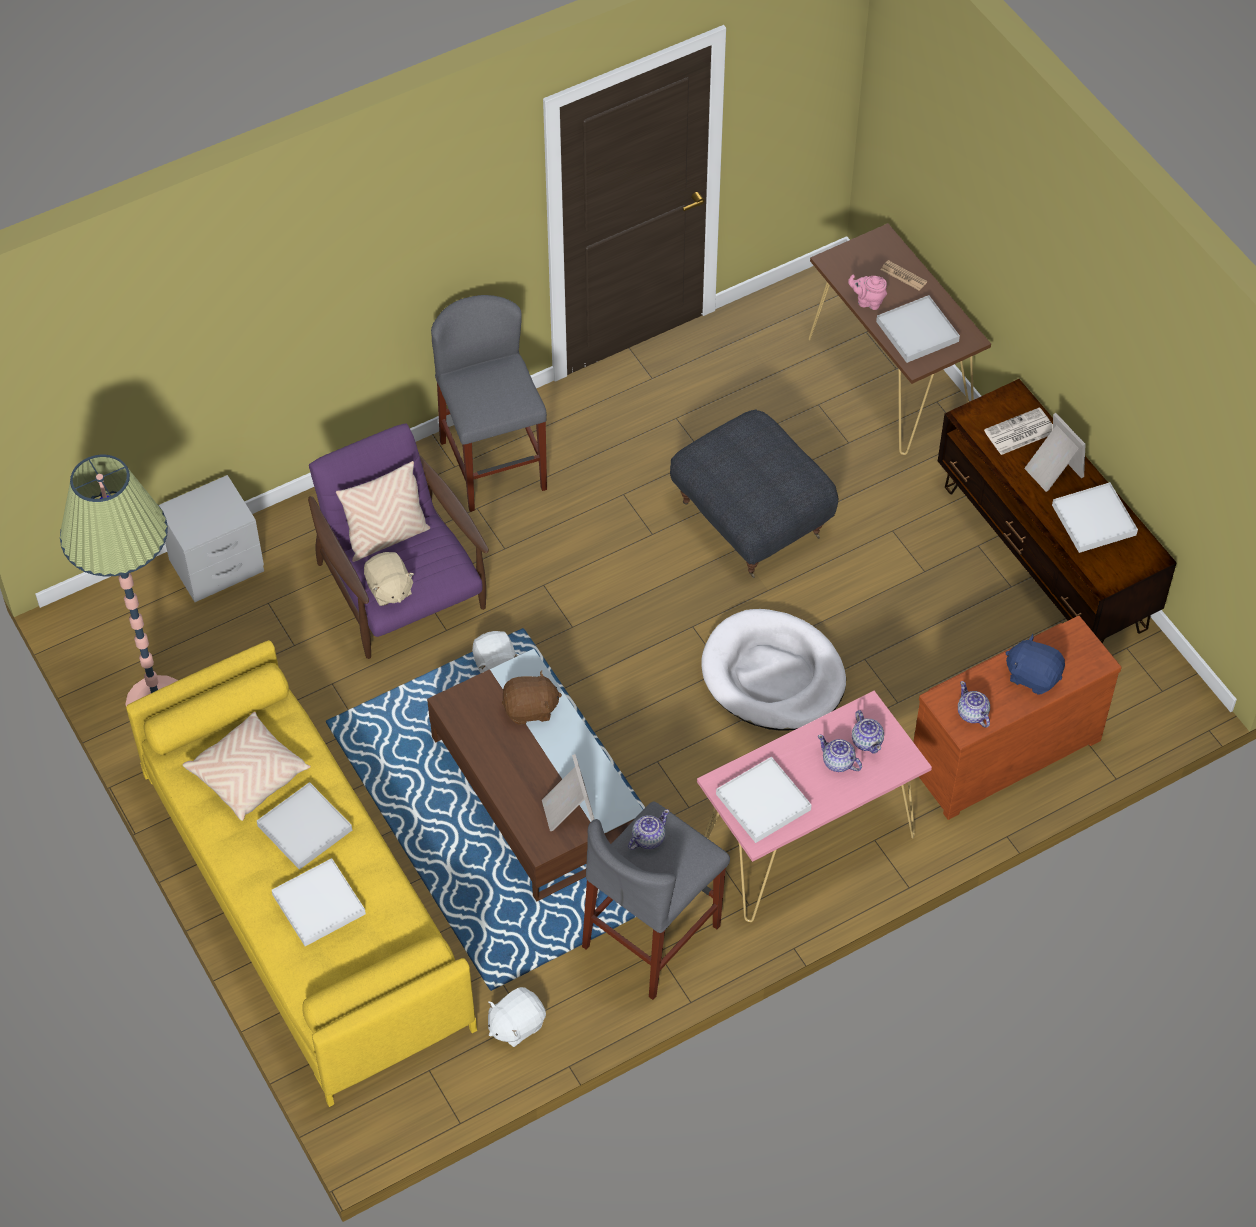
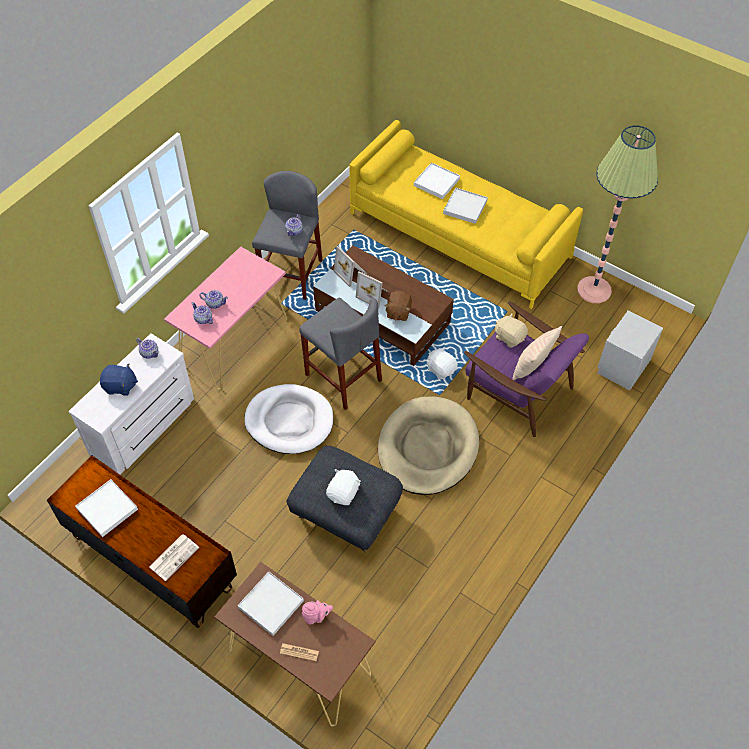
camera: 155 degrees right, 0 degrees up
(249, 774) = (508, 221): beige pillow -> none
(493, 465) = (518, 486): grey stool -> grey stool (343, 377)
(516, 1025) = (334, 221): white plush toy -> white plush toy (343, 493)
(530, 709) = (398, 312): brown plush toy -> brown plush toy turned 45 degrees counterclockwise
(588, 560) = (427, 448): none -> beige dog bed
(763, 802) = (246, 272): white tray -> none
(1002, 750) = (144, 427): brown dresser -> white dresser
(1051, 471) = (144, 535): picture frame -> picture frame (374, 294)

